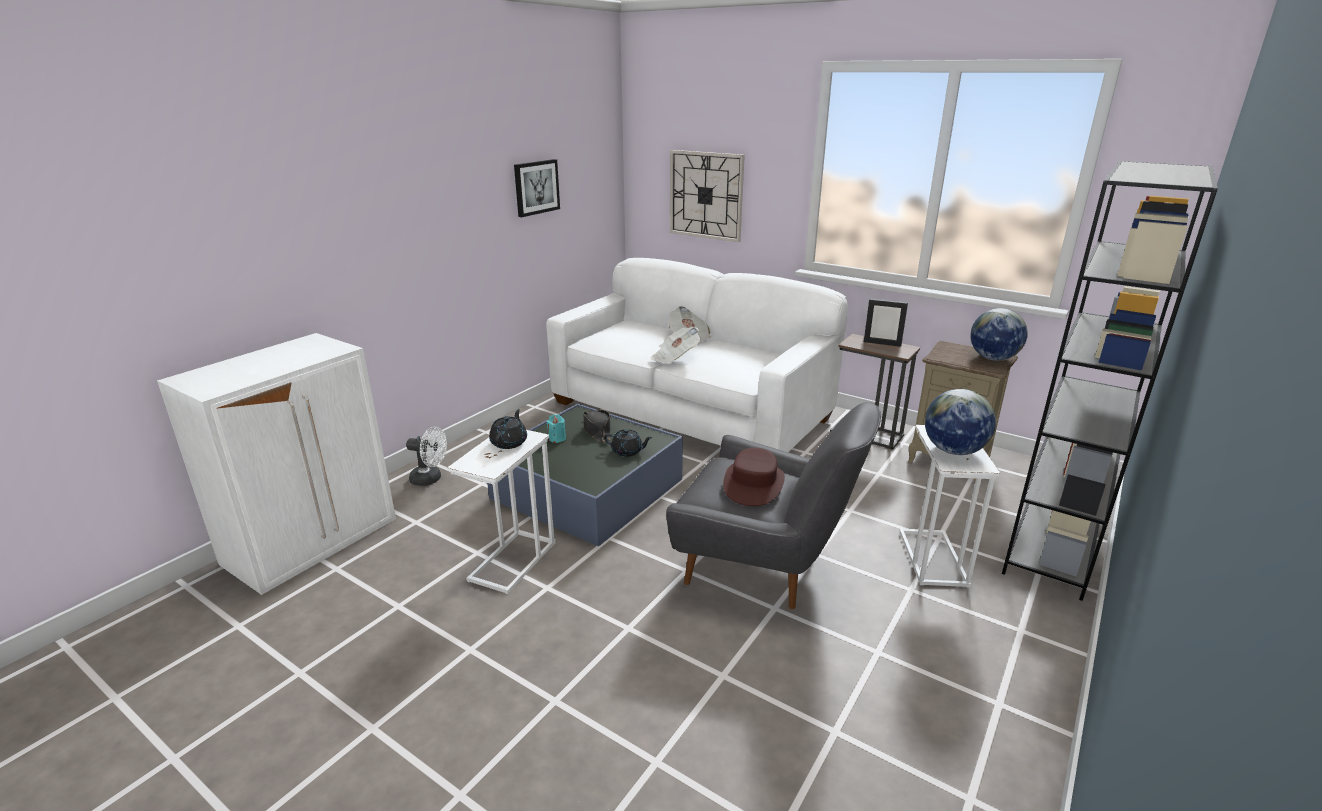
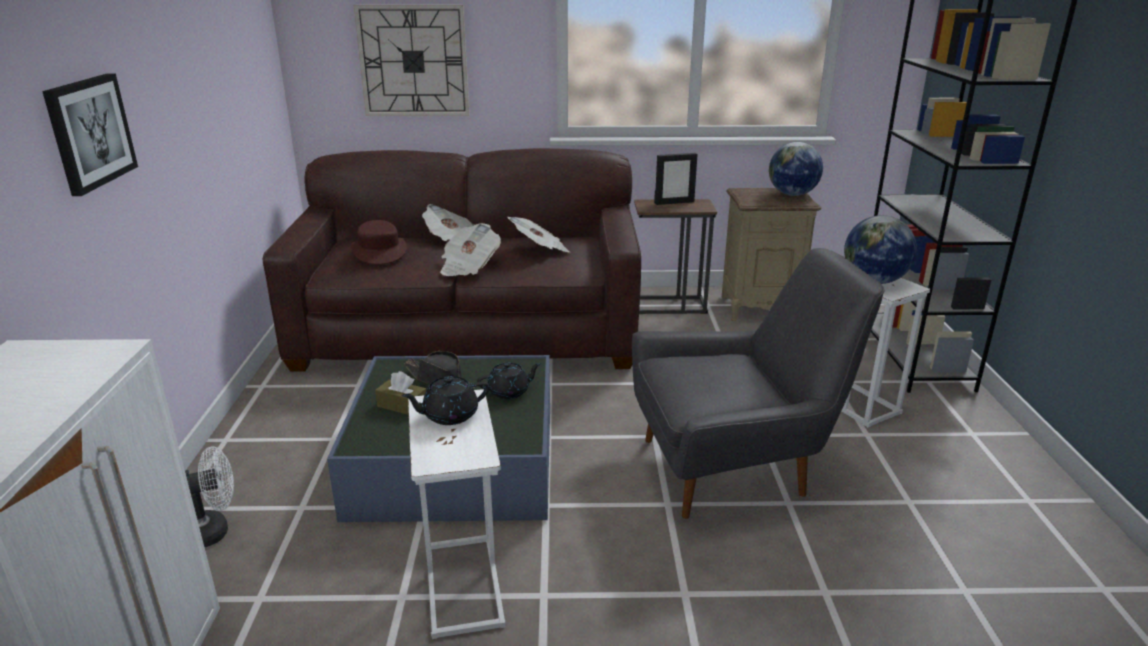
camera: 35 degrees left, 0 degrees up
(509, 442) = (449, 415): black teapot -> black teapot turned 90 degrees counterclockwise
(536, 187) = (208, 63): picture -> picture (90, 132)
(557, 438) = (402, 406): turquoise candle -> brown tissue box
(689, 411) = (469, 334): white sofa -> brown sofa
(735, 357) = (540, 250): none -> newspaper
(754, 484) = (724, 373): brown hat -> brown hat (379, 251)

